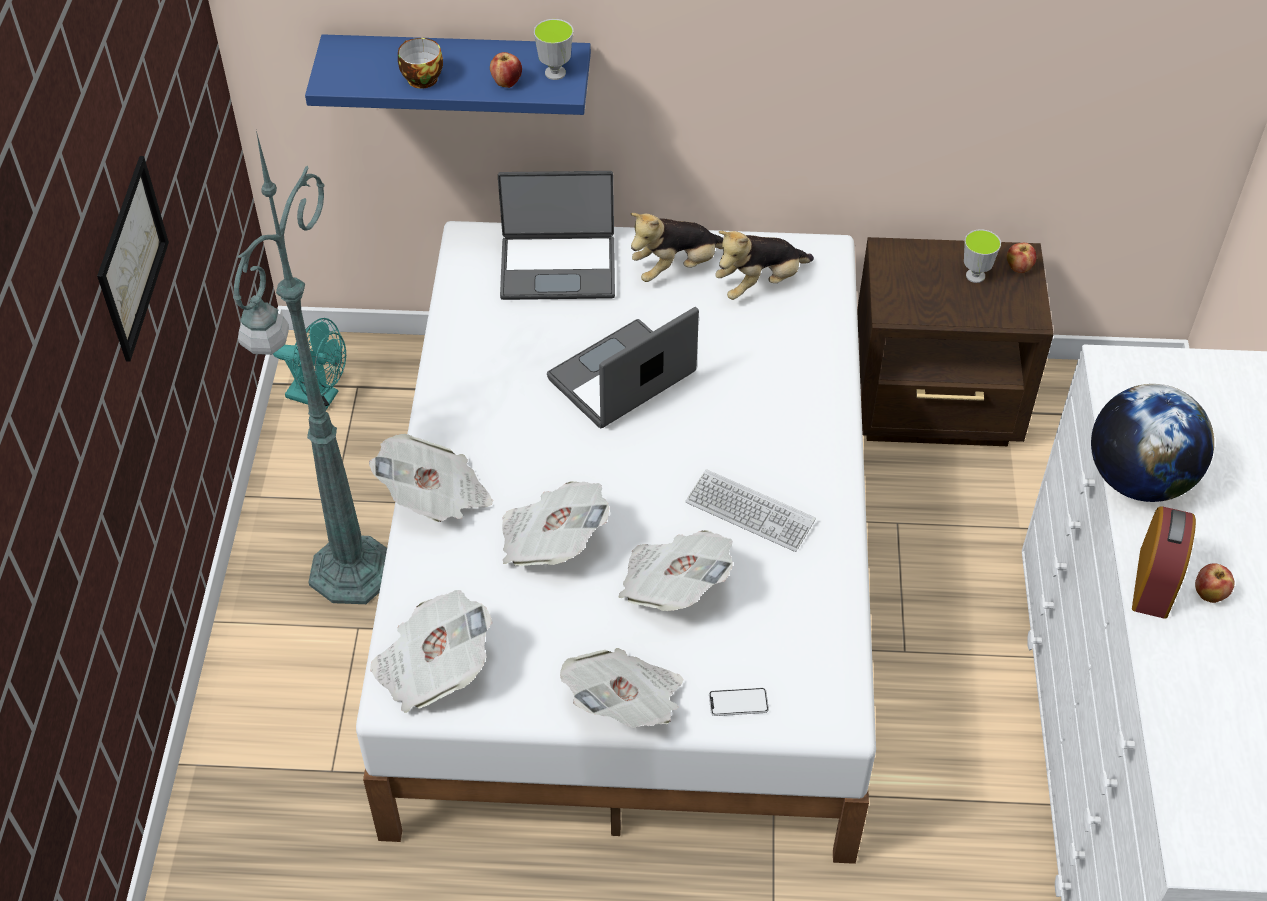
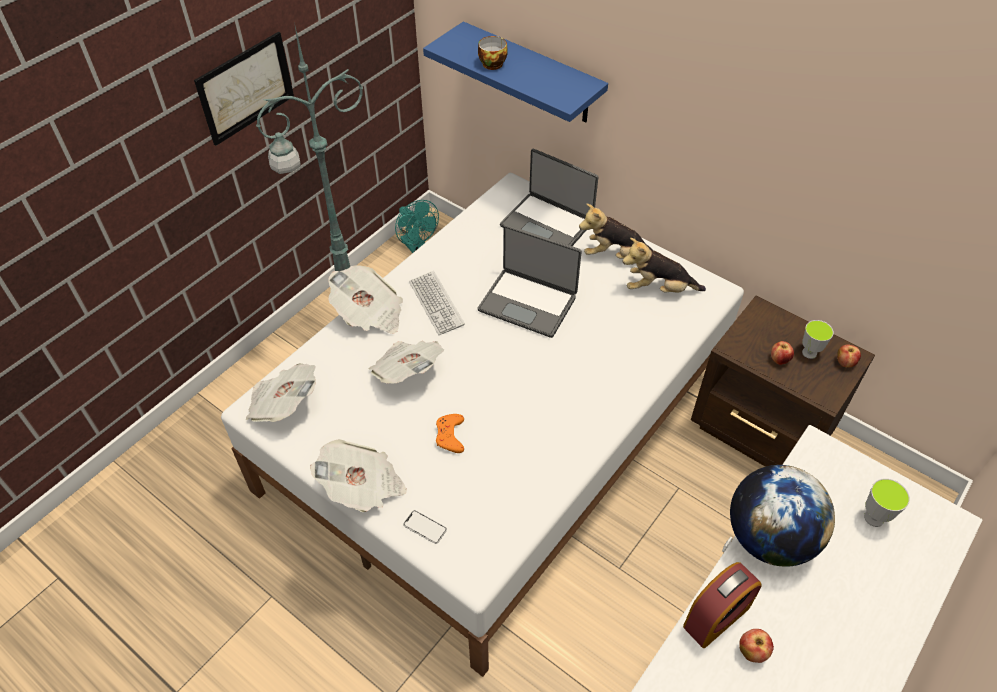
camera: 35 degrees right, 0 degrees up
(507, 83) = (537, 85): apple -> apple (779, 360)
(555, 73) = (570, 91): cup -> cup (874, 518)
(623, 378) = (528, 302): laptop -> laptop turned 150 degrees counterclockwise
(673, 586) = (450, 436): newspaper -> orange game controller
(750, 512) = (533, 418): keyboard -> keyboard (436, 303)

